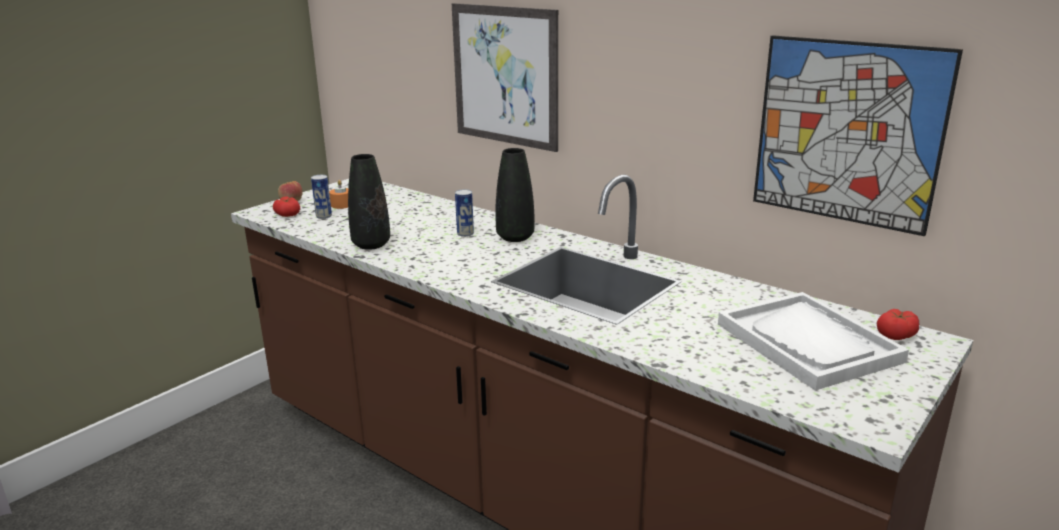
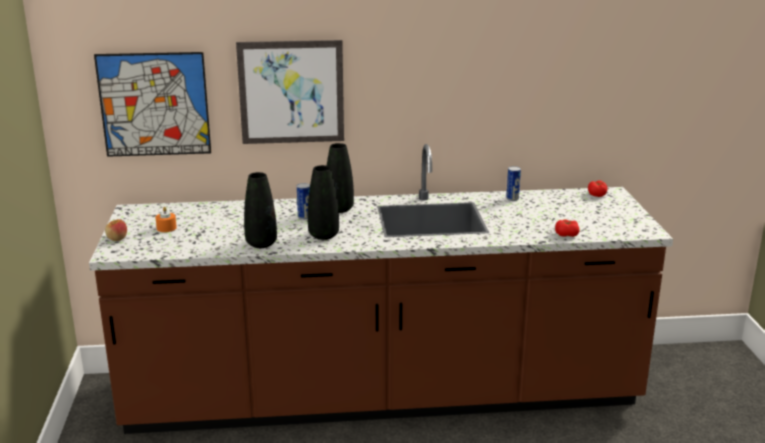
camera: 45 degrees left, 0 degrees up
(287, 214) = (142, 247): tomato -> tomato (566, 234)
(324, 216) = (175, 239): can -> can (512, 199)
(438, 257) = (323, 235): none -> black vase
(808, 342) = (575, 210): white tray -> none
(847, 133) = (548, 92): picture -> picture (154, 104)

